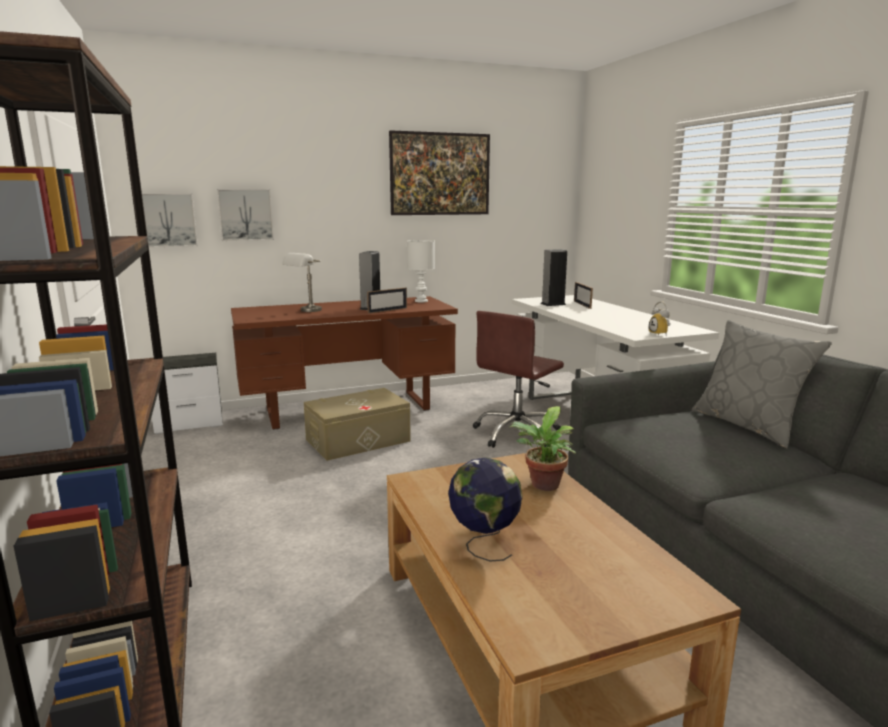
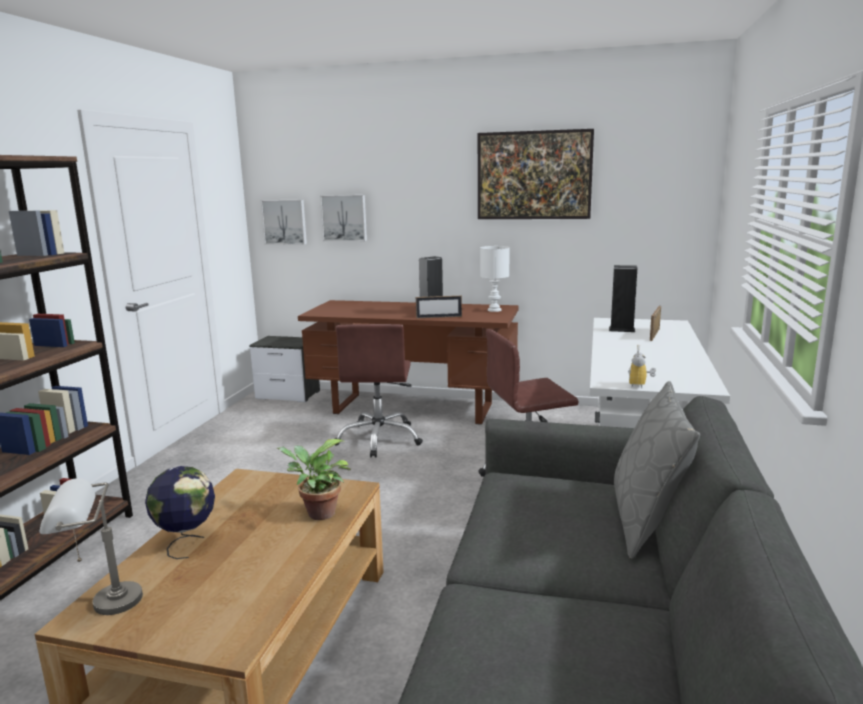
camera: 35 degrees right, 0 degrees up
(306, 311) = (373, 310): grey table lamp -> grey table lamp (100, 605)
(358, 440) = (379, 439): beige storage box -> brown office chair

